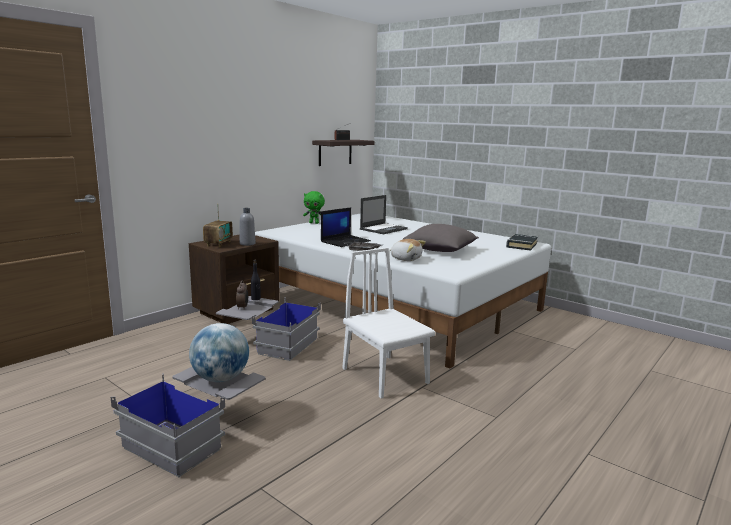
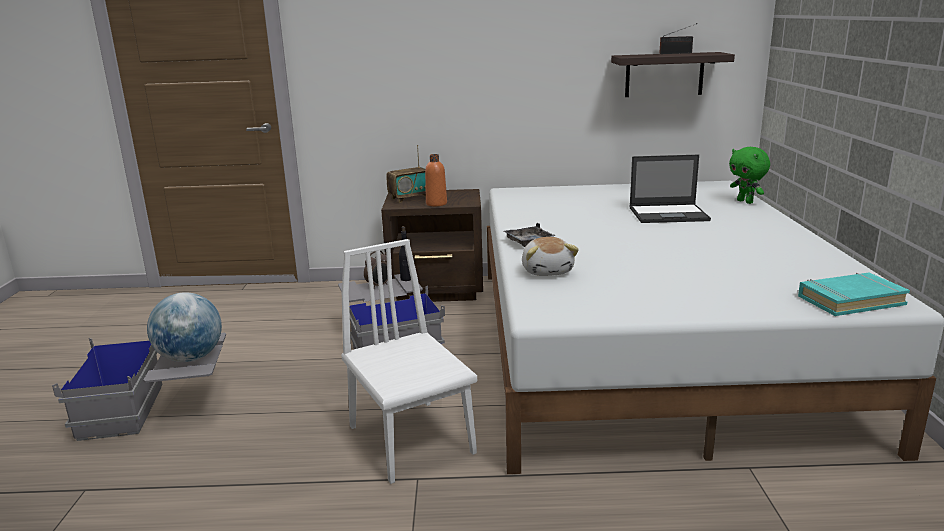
camera: 50 degrees right, 5 degrees up
(247, 244) = (436, 204): grey bottle -> orange bottle
(314, 223) = (596, 187): green plush toy -> green plush toy (745, 202)
(345, 241) = (551, 223): laptop -> none
(385, 376) = (411, 439): white chair -> white chair turned 45 degrees counterclockwise
(440, 251) = (645, 271): grey pillow -> none
(521, 245) = (850, 300): black book -> turquoise book

